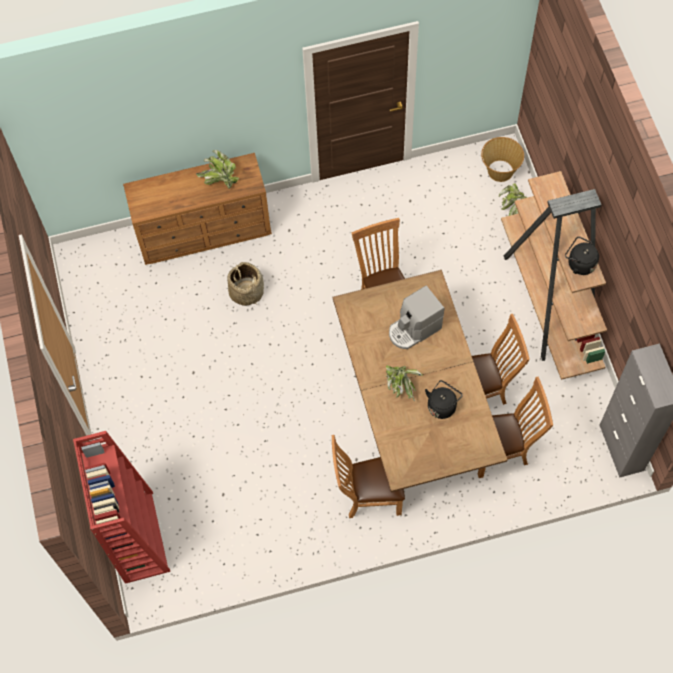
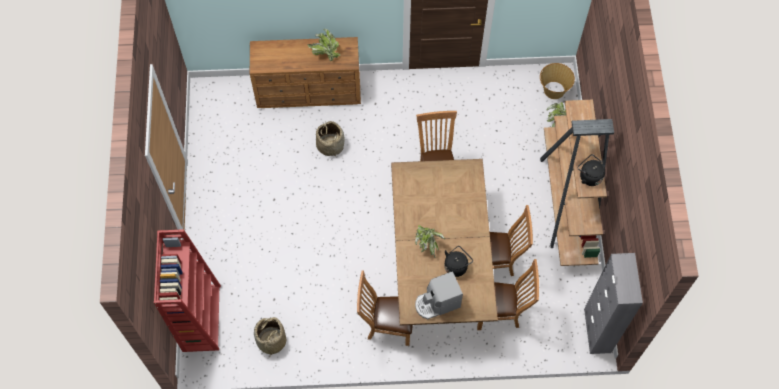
camera: 10 degrees right, 0 degrees up
(232, 546) = (271, 341): none -> basket
(414, 329) = (449, 201): coffee machine -> coffee machine (437, 303)

